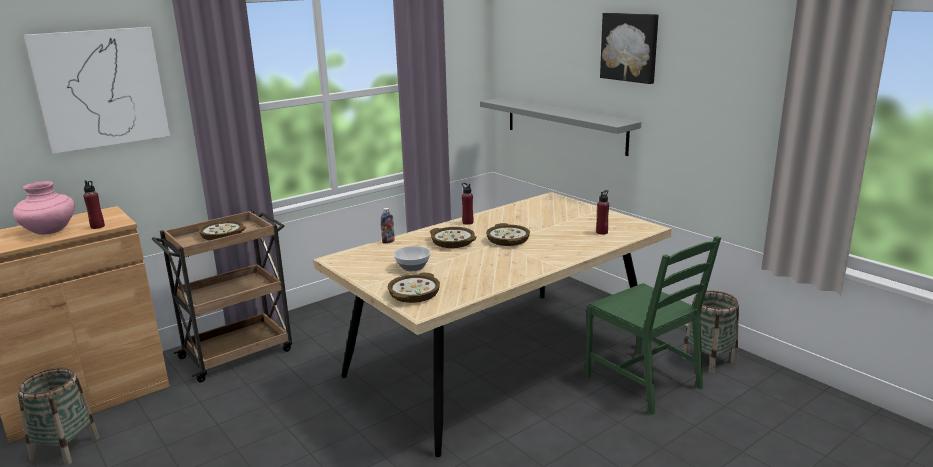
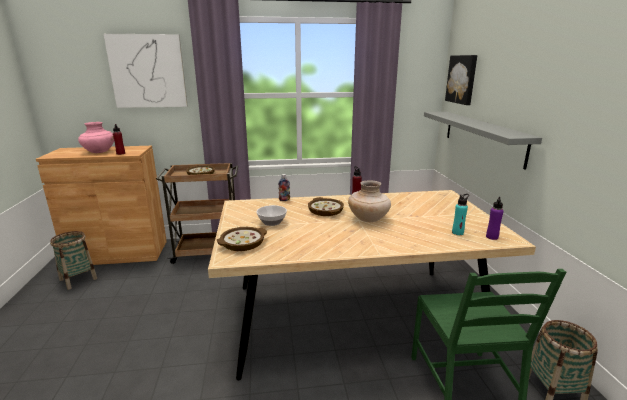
camera: 30 degrees right, 0 degrees up
(508, 239) = (368, 219): bowl -> beige vase
(602, 232) = (457, 233): red bottle -> turquoise bottle
(630, 47) = (544, 63): picture -> picture (462, 79)
(632, 229) = (492, 237): none -> purple bottle

